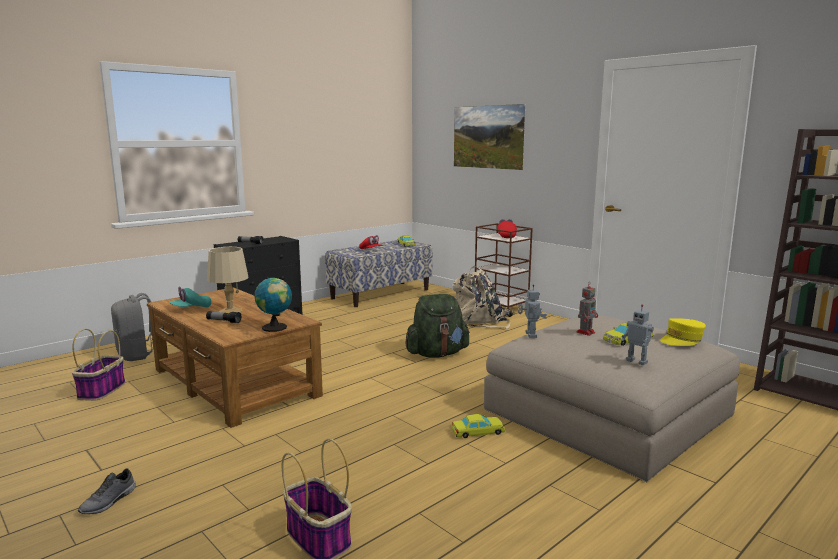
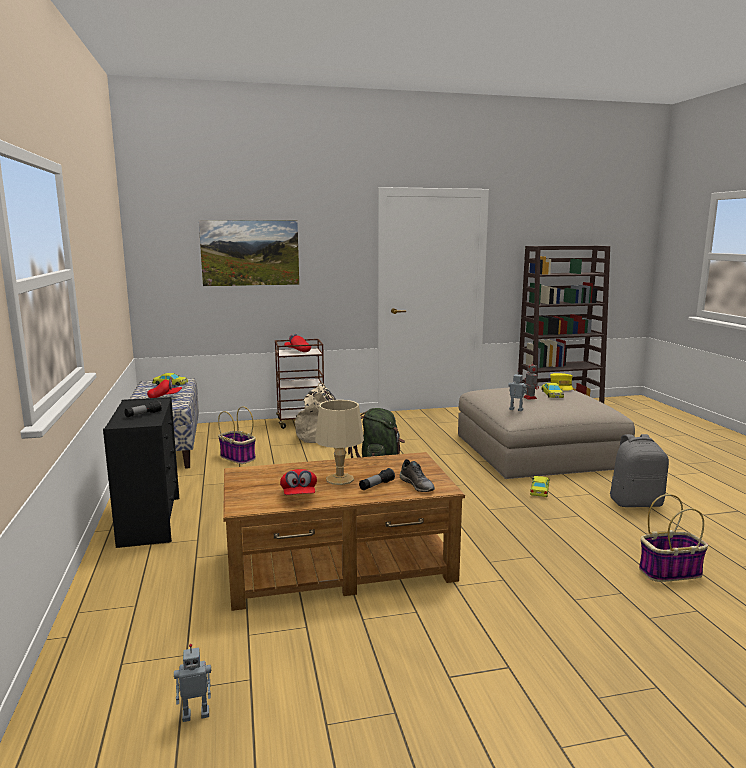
camera: 60 degrees left, 0 degrees up
(101, 391) = (261, 659): basket -> basket (238, 458)
(109, 502) = (582, 664): grey shoe -> grey shoe (417, 485)
(137, 355) = (144, 621): grey backpack -> grey backpack (636, 502)
(191, 309) = (299, 495): turquoise cap -> red cap
(275, 328) = (427, 468): globe -> none
(637, 361) = (590, 402): toy robot -> toy robot (196, 714)

